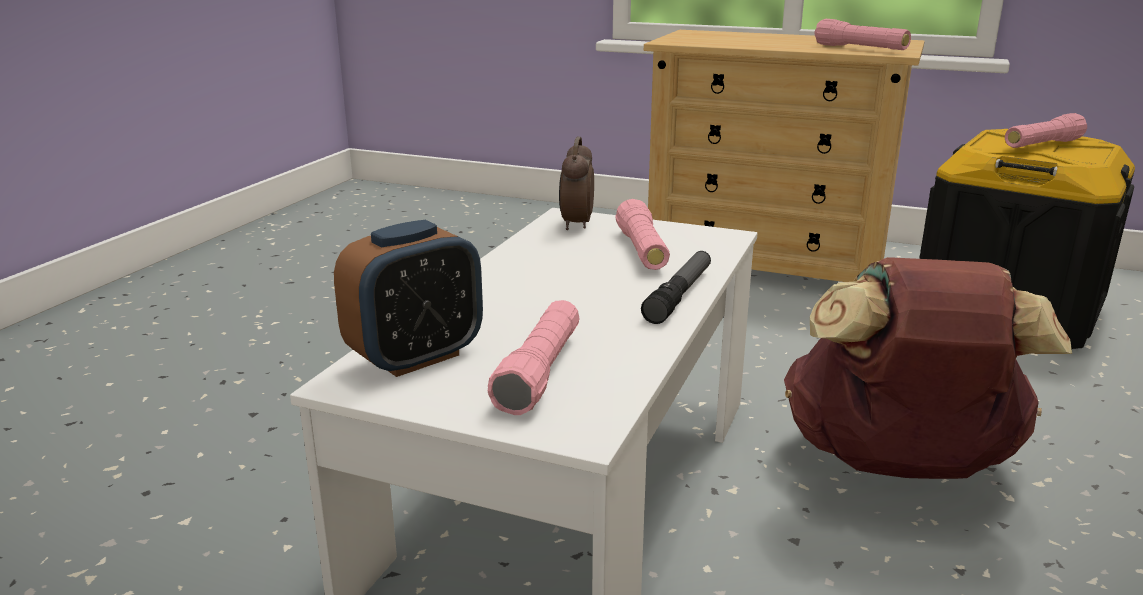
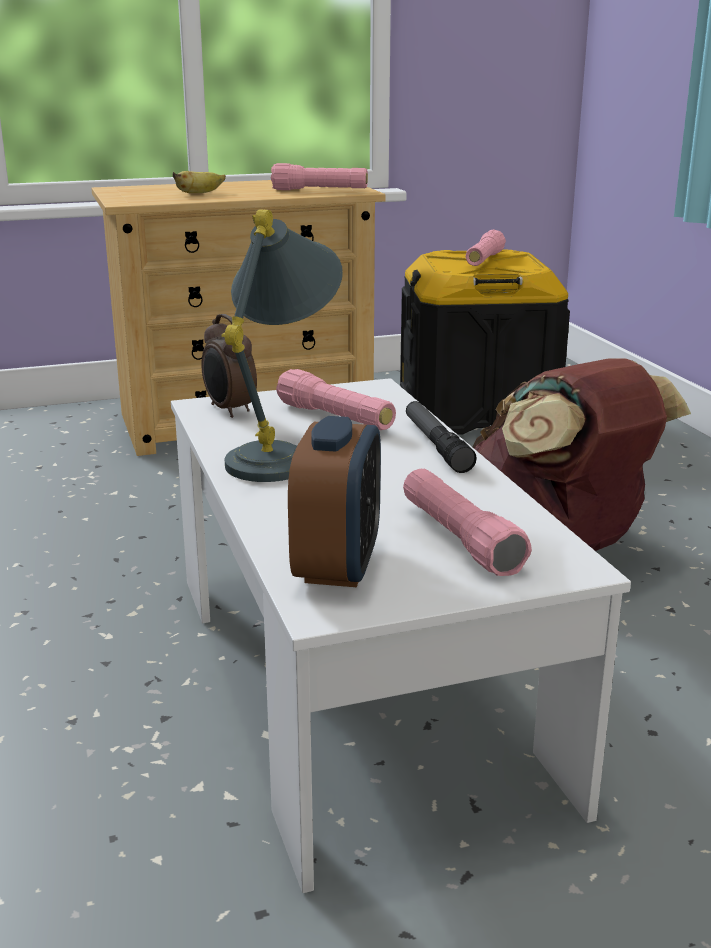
camera: 40 degrees left, 0 degrees up
(546, 266) = (282, 454): none -> grey table lamp
(746, 41) = (199, 193): none -> banana

